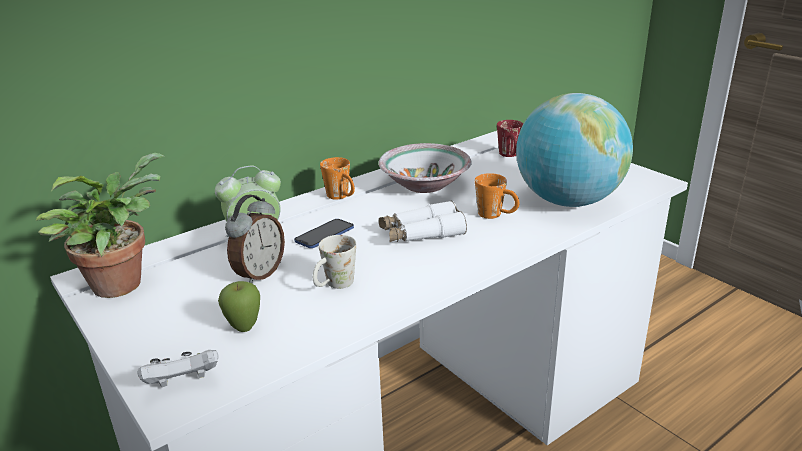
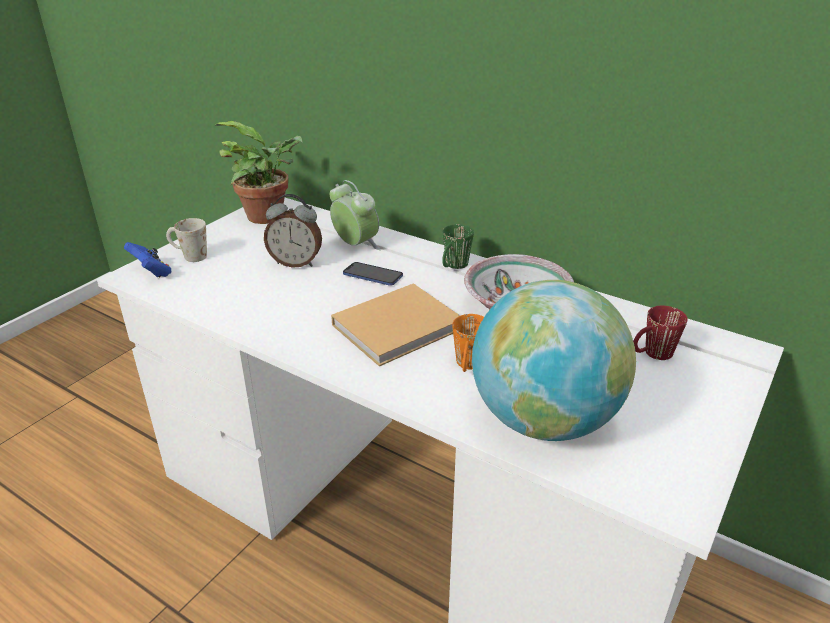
camera: 70 degrees right, 5 degrees up
(183, 383) = (152, 273): white game controller -> blue game controller
(244, 328) = (218, 277): apple -> none
(334, 286) = (287, 300): white mug -> white mug (189, 256)
(342, 197) = (453, 267): orange mug -> green mug
(422, 233) = (400, 325): white binoculars -> beige book

